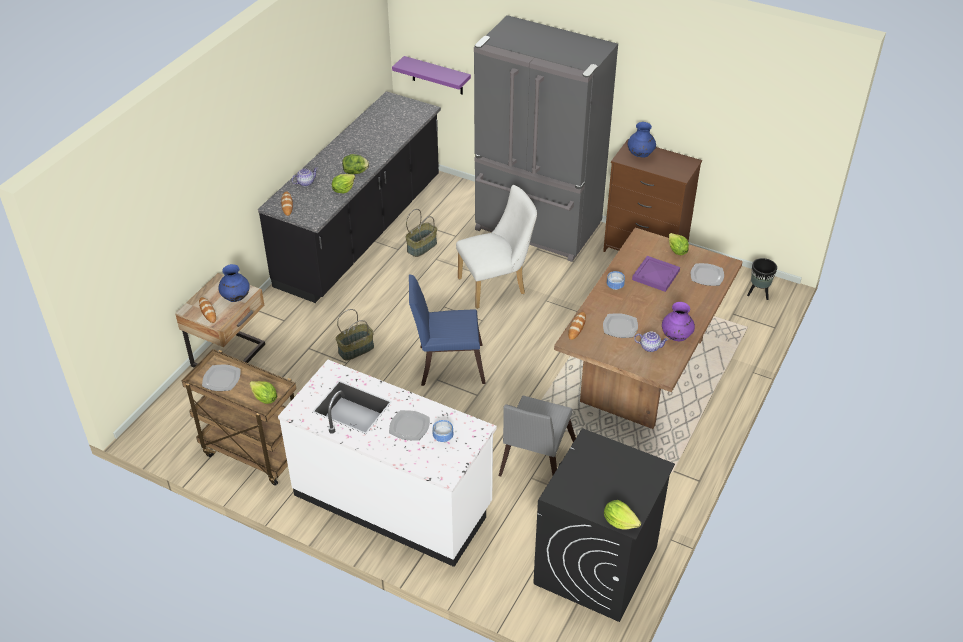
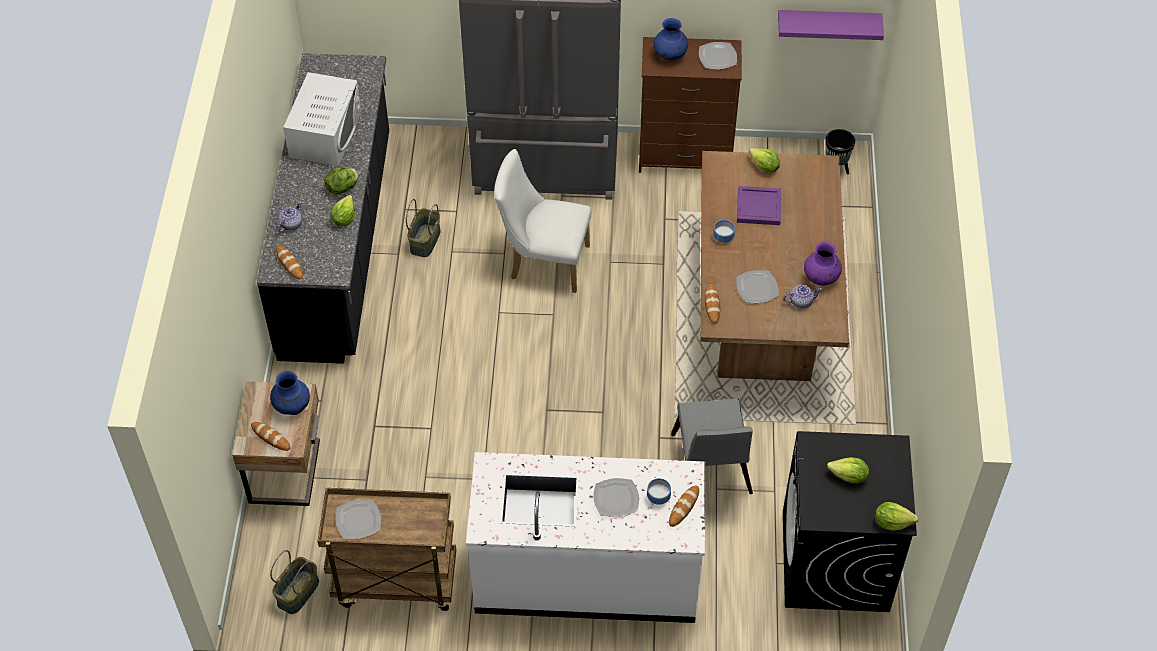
camera: 25 degrees left, 10 degrees up
(264, 399) = (424, 525): lettuce -> lettuce (849, 477)
(356, 349) = (431, 406): basket -> basket (297, 592)
(367, 138) = (325, 133): none -> white microwave
(437, 76) = (369, 17): purple shelf -> purple shelf (828, 24)
(446, 364) = (546, 386): blue chair -> none
(458, 451) = (684, 507): none -> bread
(496, 285) = (543, 262): white chair -> white chair turned 120 degrees counterclockwise
(707, 275) = (812, 188): plate -> plate (717, 57)

